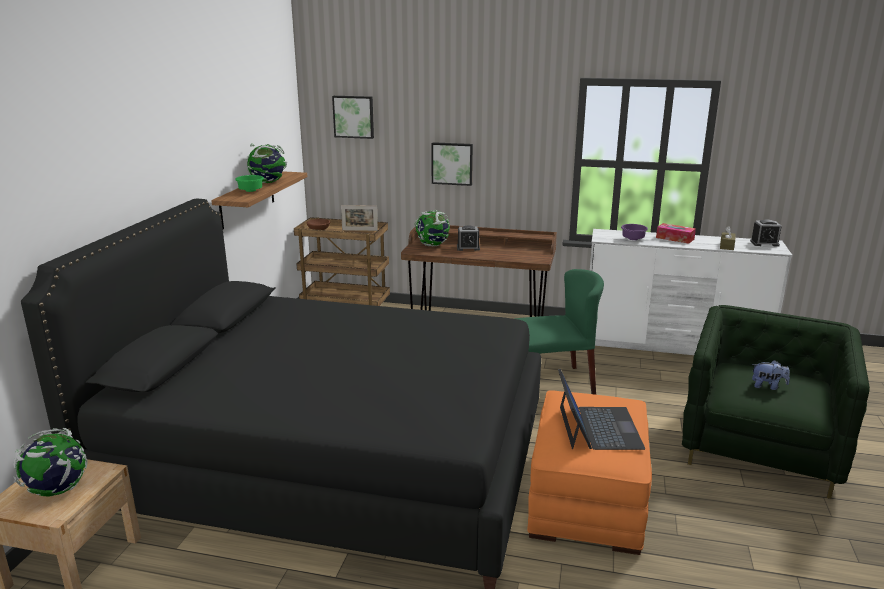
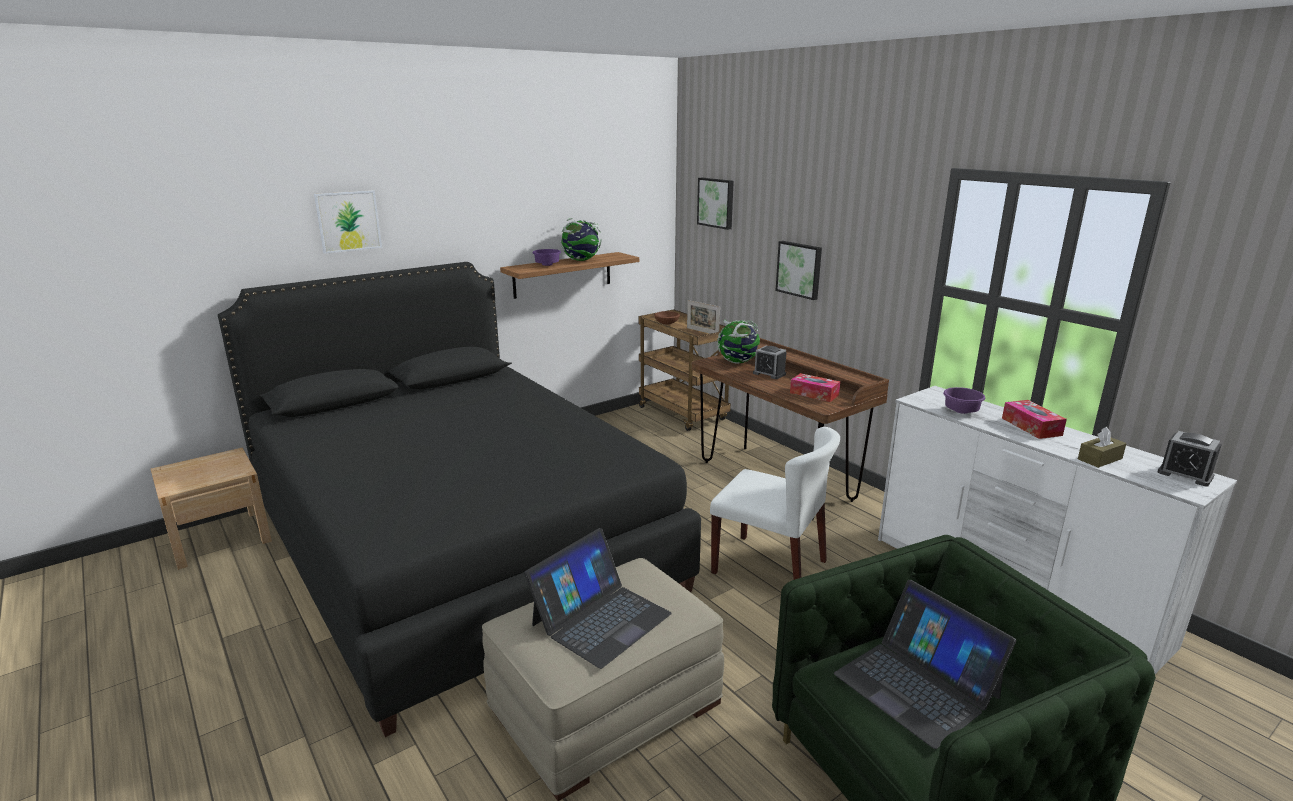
camera: 40 degrees right, 0 degrees up
(57, 490) = (200, 473): globe -> none
(109, 171) = (348, 221): none -> picture
(249, 191) = (546, 265): green bowl -> purple bowl
(519, 253) = (814, 394): none -> tissue box
(552, 383) = (770, 567): green chair -> white chair
(586, 497) = (606, 705): orange ottoman -> beige ottoman
(767, 386) = (916, 685): plush toy -> laptop

